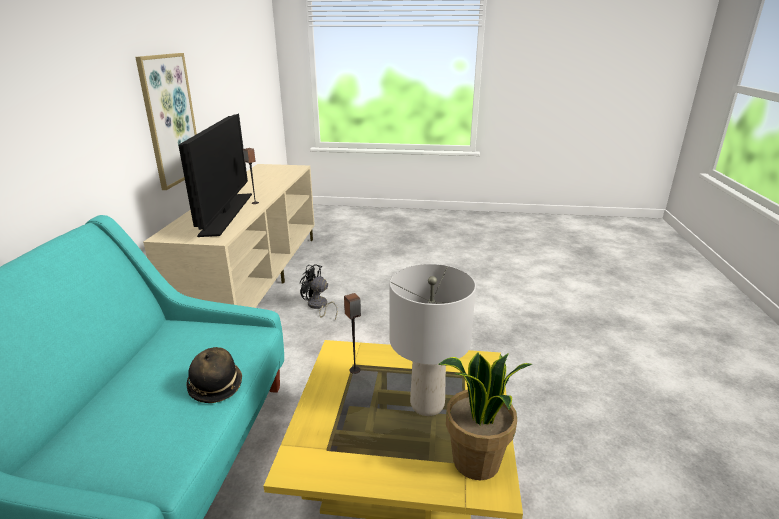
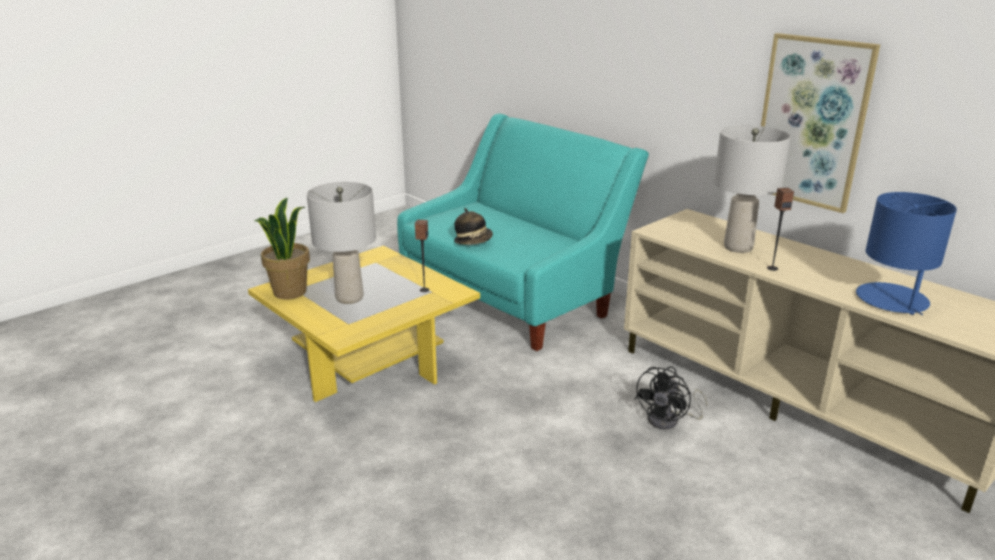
camera: 130 degrees right, 0 degrees up
(226, 214) = (738, 247): television -> grey table lamp
(270, 182) = (892, 300): none -> blue table lamp
(318, 306) = (669, 420): black fan -> black fan turned 150 degrees clockwise

